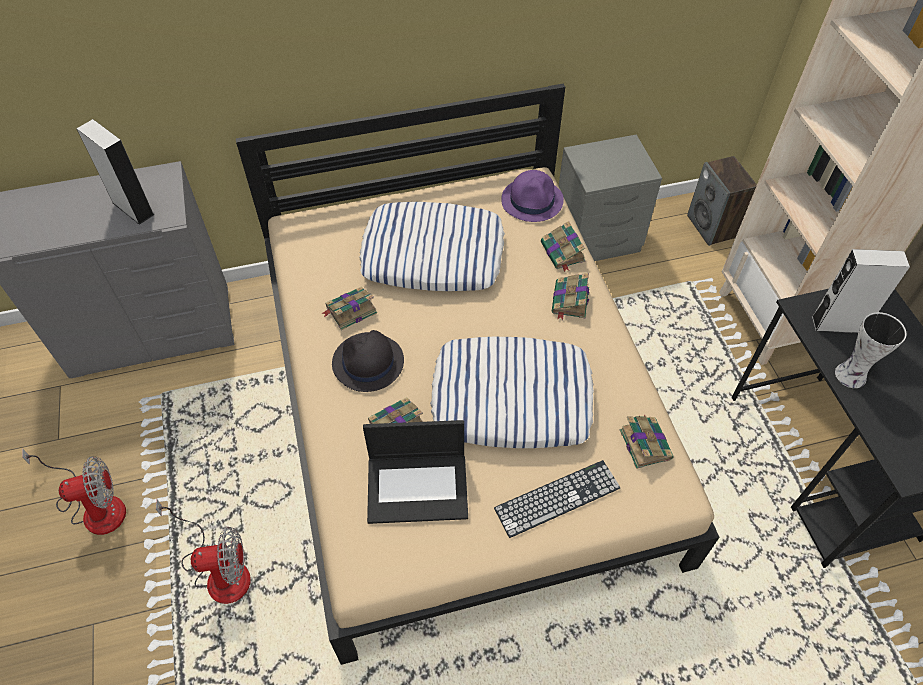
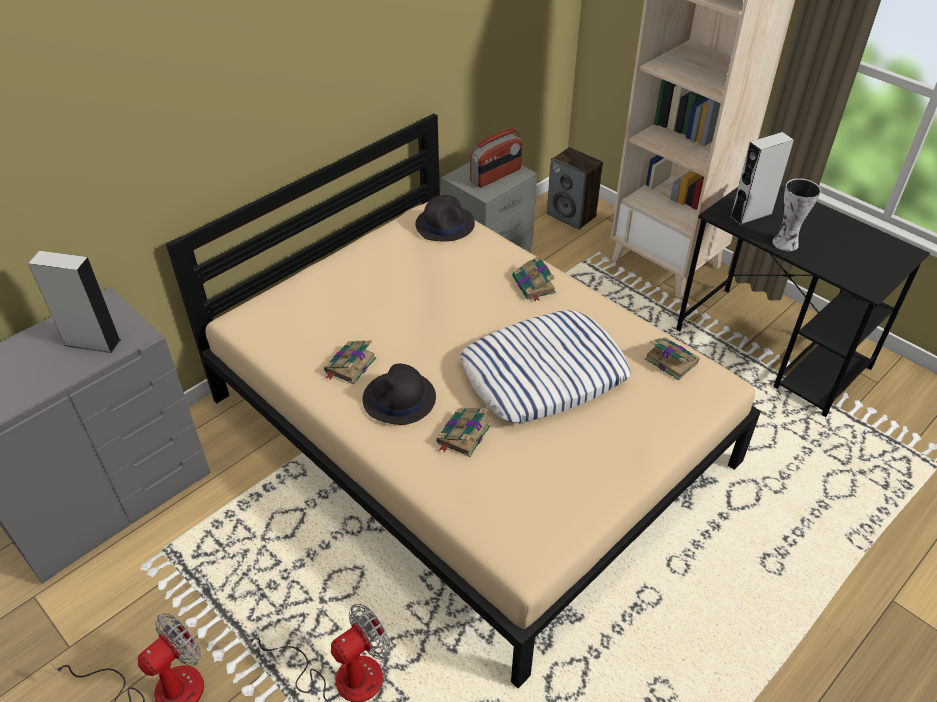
camera: 30 degrees left, 10 degrees down
(418, 486) = (520, 472): laptop -> none
(433, 254) = (390, 295): pillow -> none
(532, 200) = (445, 224): purple hat -> black hat
(557, 498) = (637, 427): keyboard -> none
(563, 253) = (500, 253): book -> none
(618, 166) = (496, 176): none -> radio

